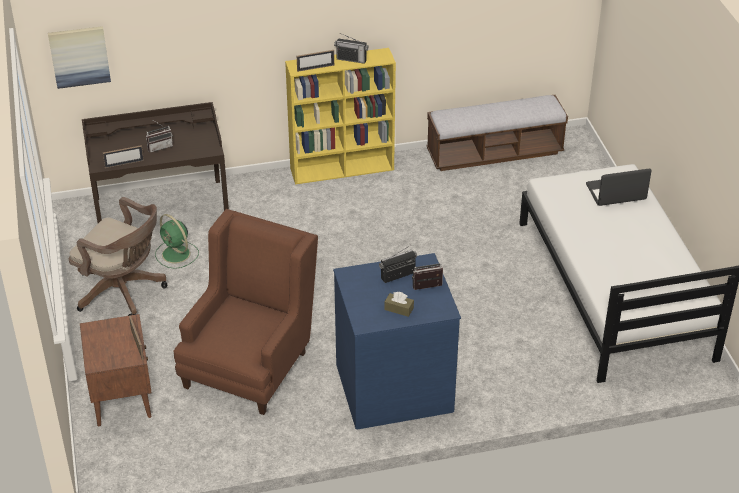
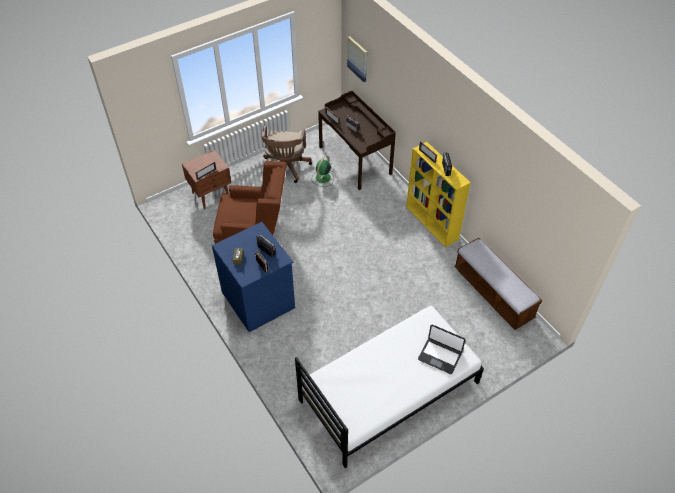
camera: 70 degrees right, 10 degrees up
(616, 193) = (440, 356): laptop -> laptop turned 150 degrees clockwise

